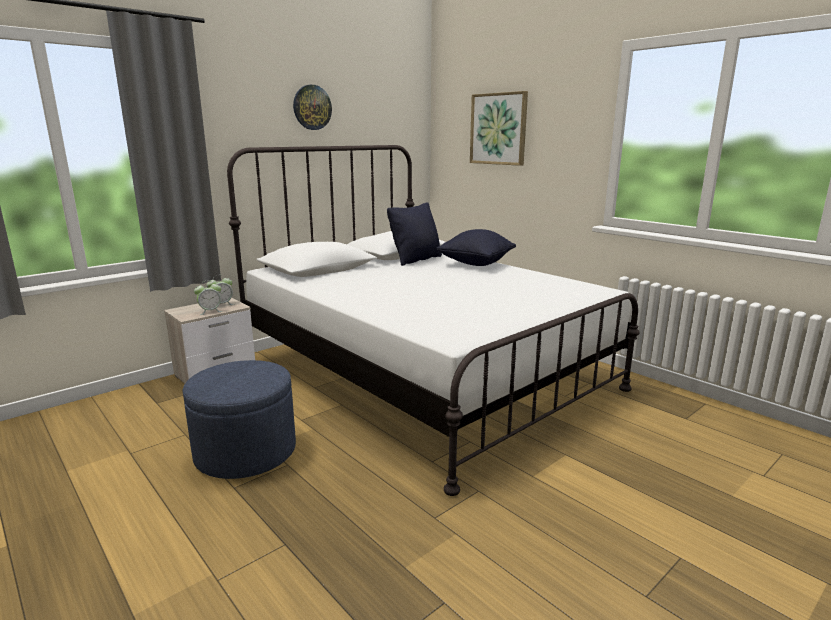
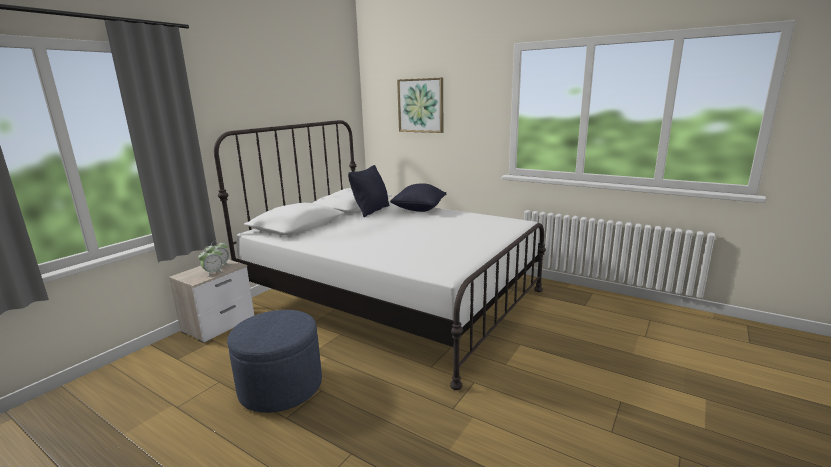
camera: 15 degrees left, 0 degrees up
(312, 107) = (275, 94): wall clock -> none

